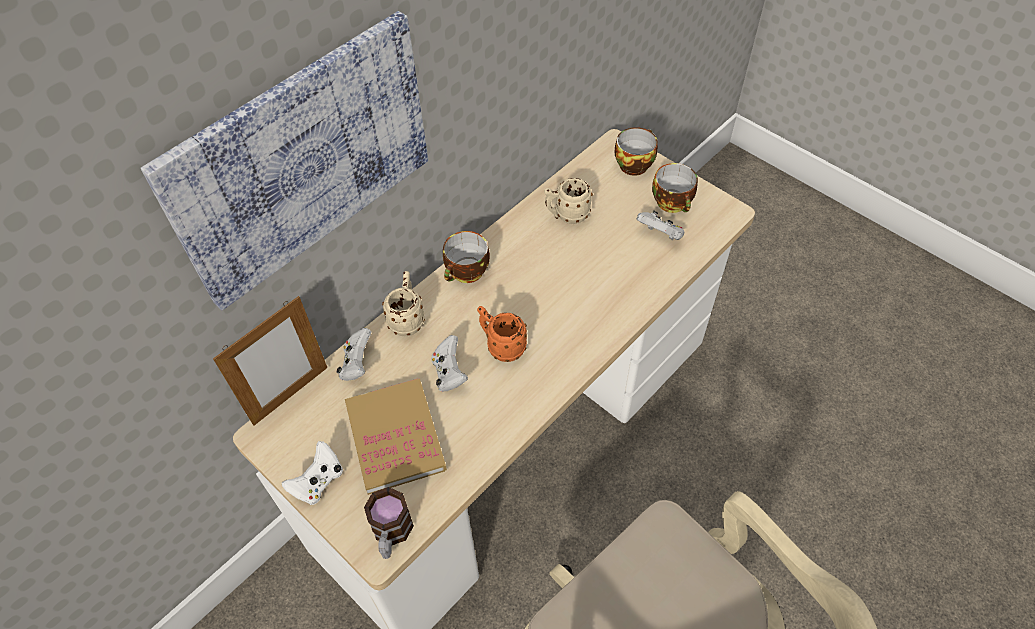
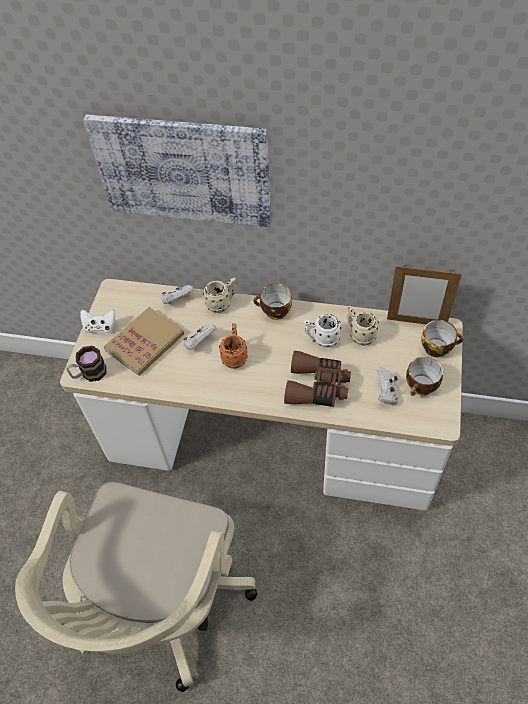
camera: 60 degrees right, 0 degrees up
(290, 395) = (141, 286): picture frame -> picture frame (416, 322)
(546, 251) = (321, 340): none -> white mug
(608, 289) = (317, 387): none -> brown binoculars

